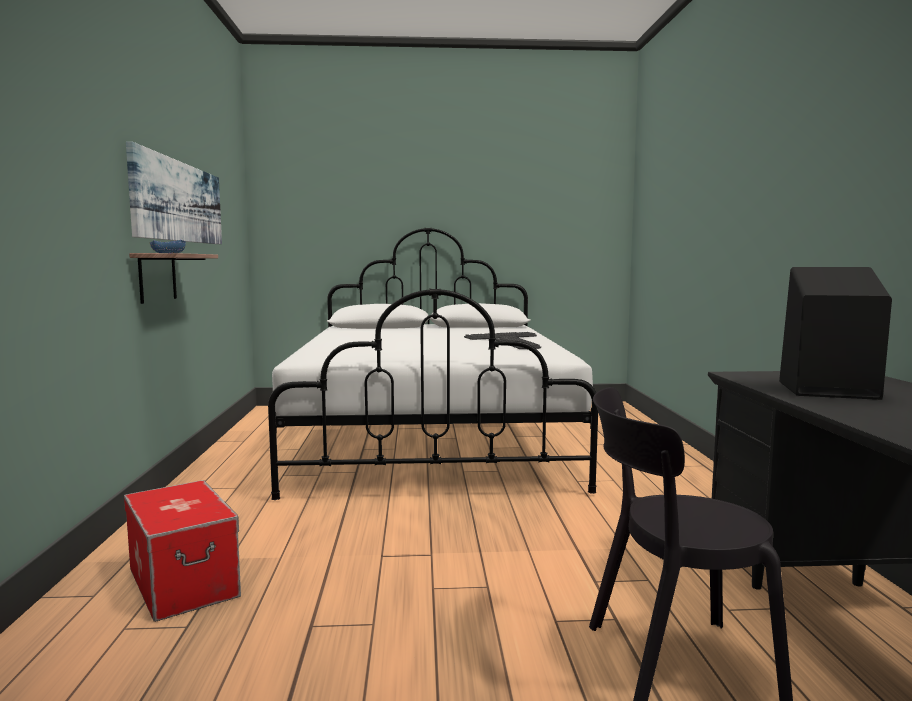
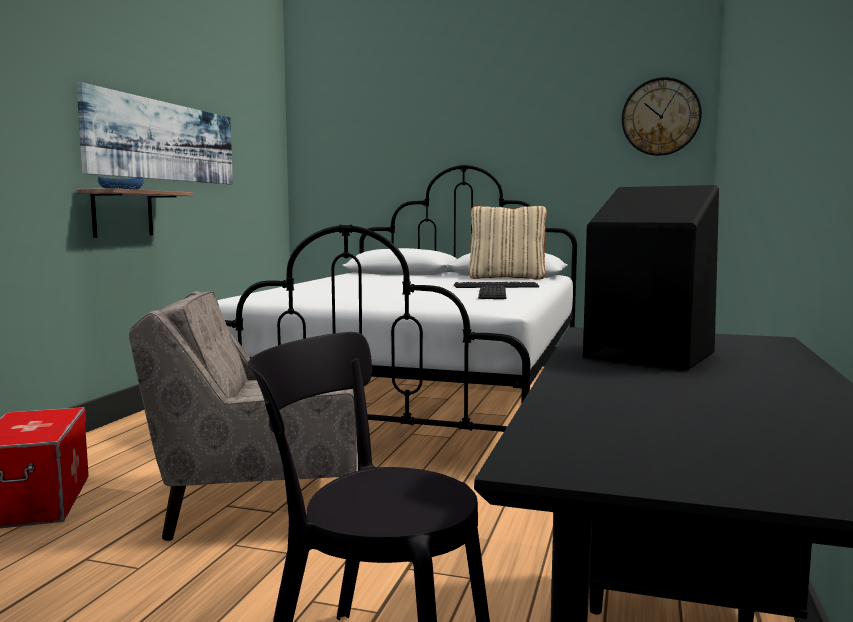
camera: 20 degrees right, 0 degrees up
(412, 547) = (265, 501): none -> beige armchair
(486, 328) = (506, 278): none -> beige pillow
(591, 192) = (660, 117): none -> wall clock

